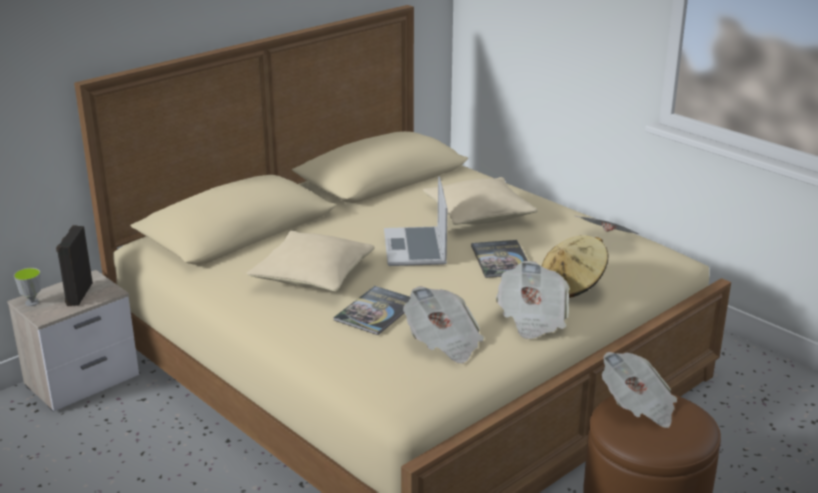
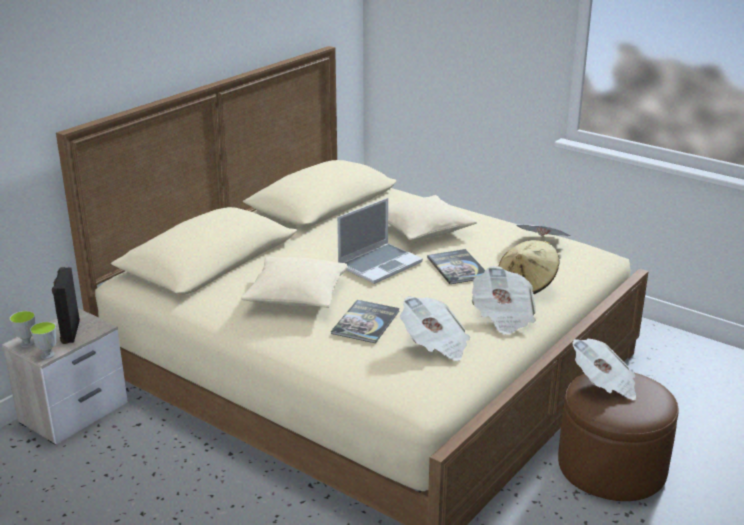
camera: 10 degrees left, 0 degrees up
(48, 316) = (48, 355): none -> cup
(416, 249) = (380, 264): laptop -> laptop turned 120 degrees counterclockwise

